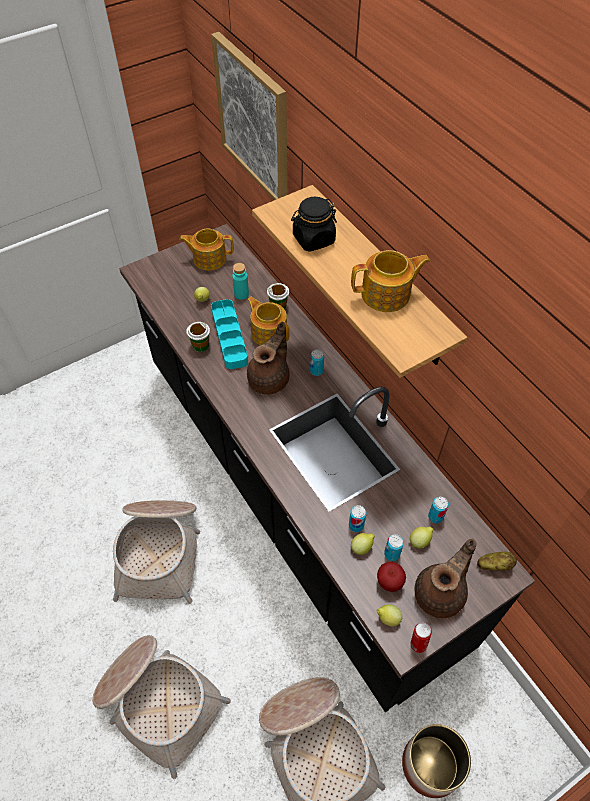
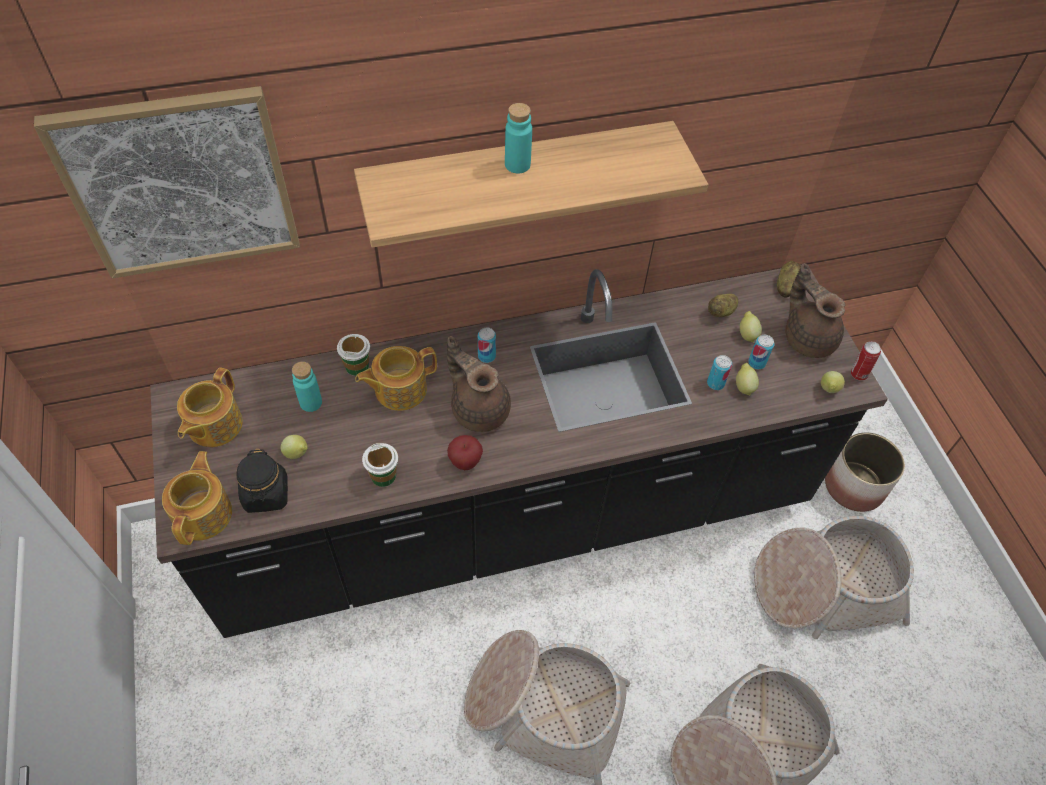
camera: 75 degrees left, 0 degrees up
(229, 336) = (384, 436): turquoise tray -> none
(313, 239) = (464, 195): black jar -> black jar (266, 494)
(359, 258) = (517, 165): none -> turquoise bottle
(387, 294) = (588, 159): teapot -> teapot (204, 513)
(389, 583) = (789, 376): apple -> apple (465, 462)
(435, 516) = (721, 312): can -> potato

